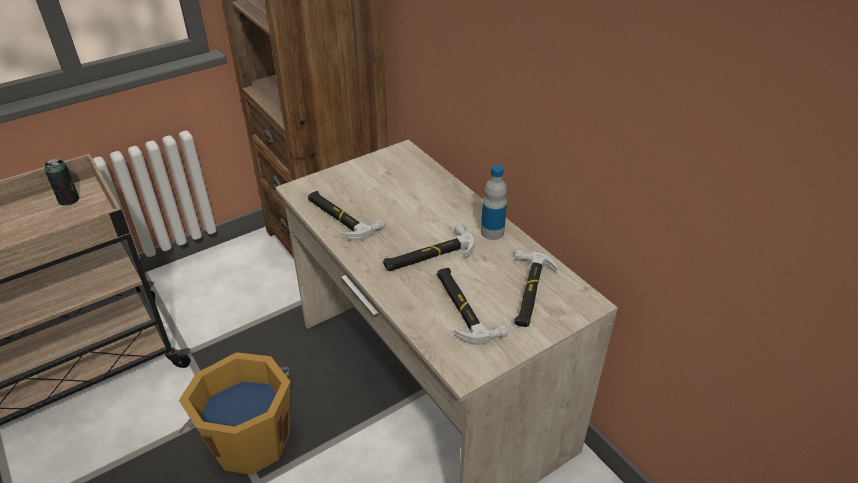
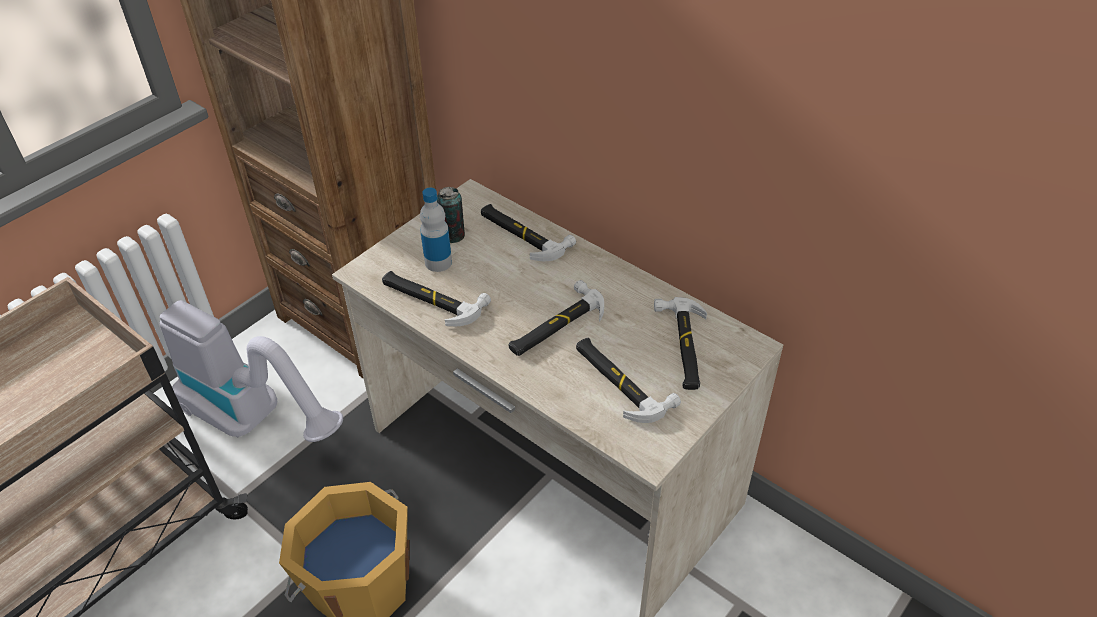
camera: 15 degrees left, 5 degrees up
(68, 200) = (60, 344): can -> can (453, 235)
(224, 300) = (257, 420): none -> vacuum cleaner
(431, 184) = (522, 234): none -> hammer
(492, 232) = (616, 282): bottle -> bottle (438, 262)

